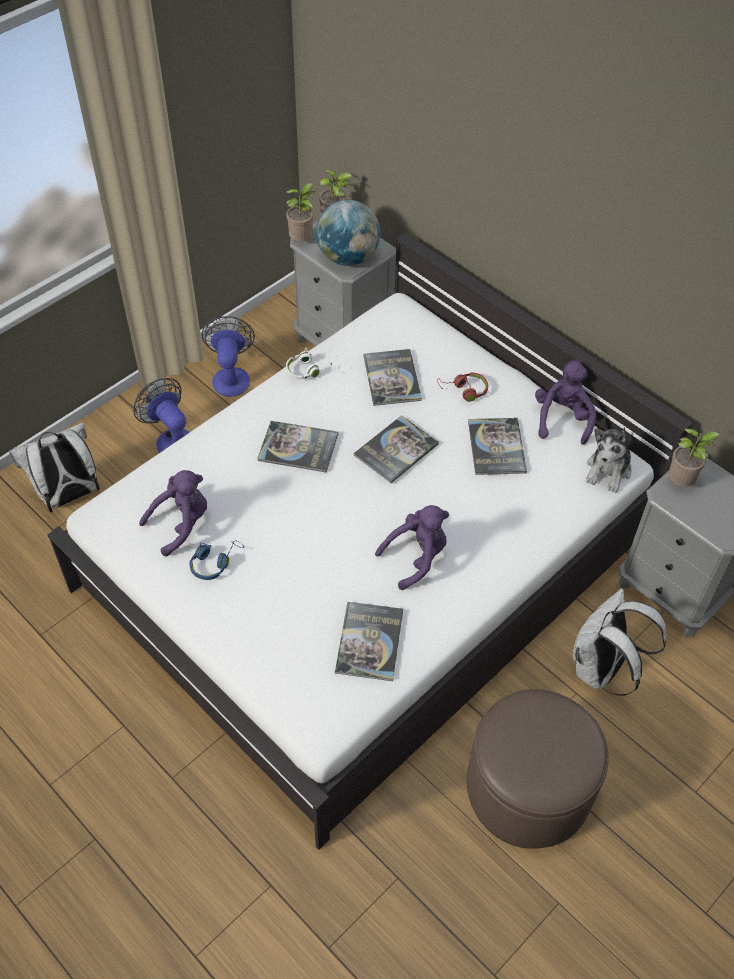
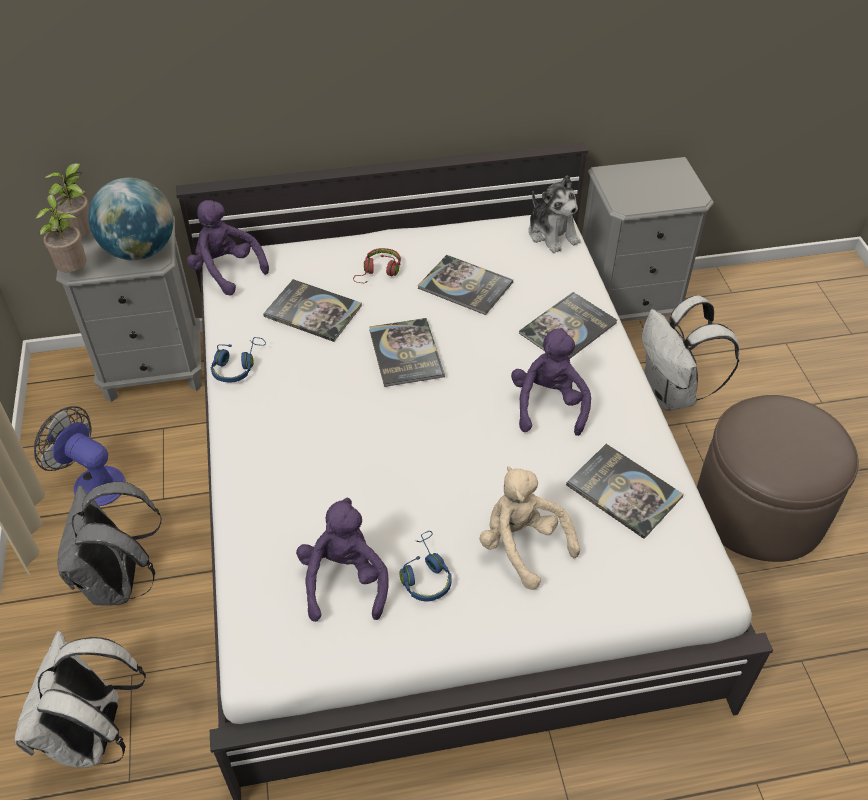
camera: 55 degrees left, 5 degrees down
(171, 439) = (120, 582): fan -> grey backpack
(276, 604) = (522, 545): none -> beige plush toy
(298, 447) = (332, 425): book -> book (568, 328)
(309, 370) = (237, 366): white headphones -> blue headphones
(562, 418) = (471, 230): purple plush toy -> purple plush toy (226, 271)
(681, 483) = (621, 191): potted plant -> none

